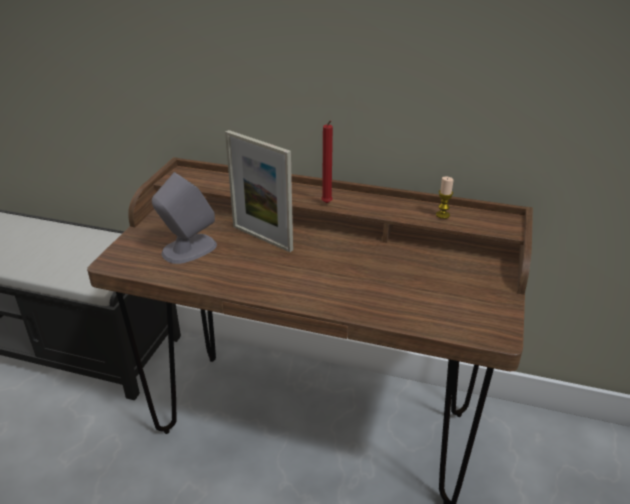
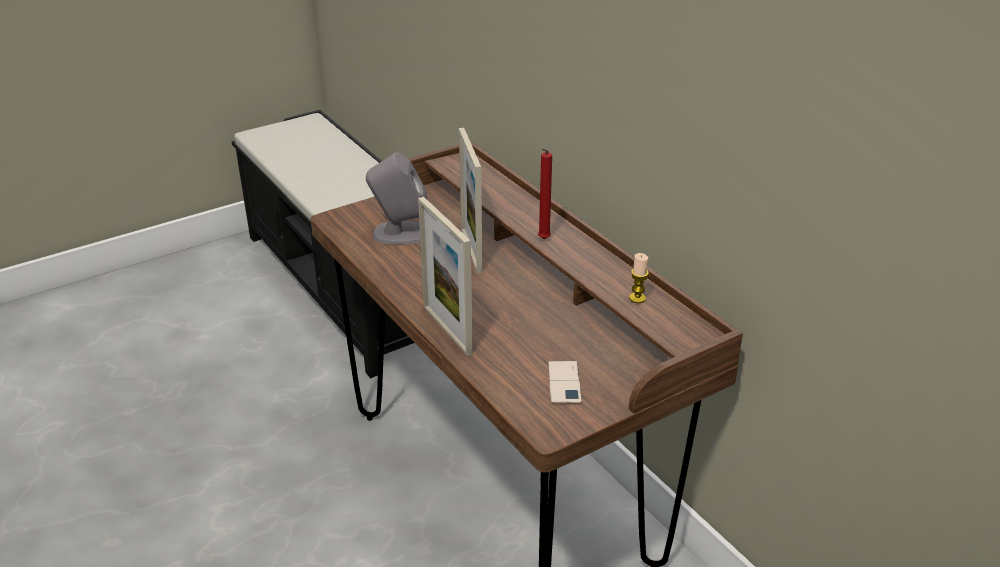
camera: 40 degrees right, 0 degrees up
(329, 303) = (447, 330): none -> picture frame
(458, 297) = (564, 383): none -> phone

